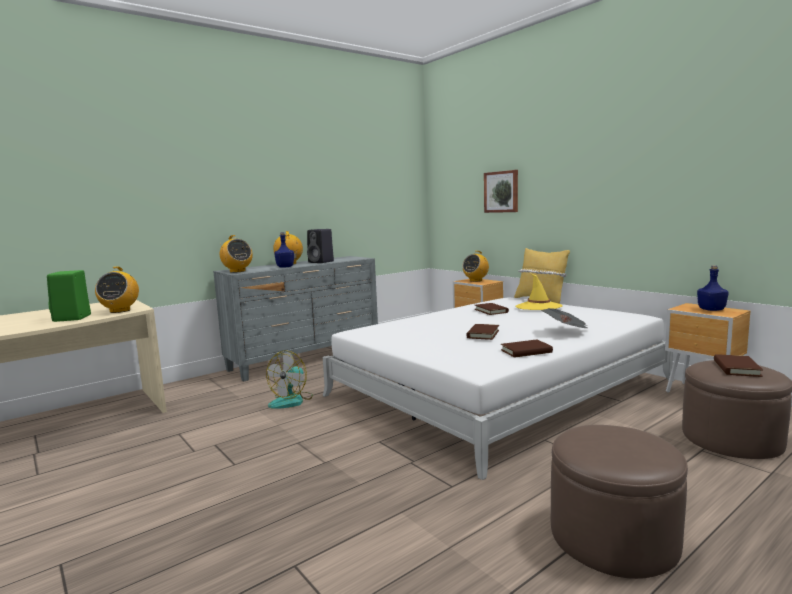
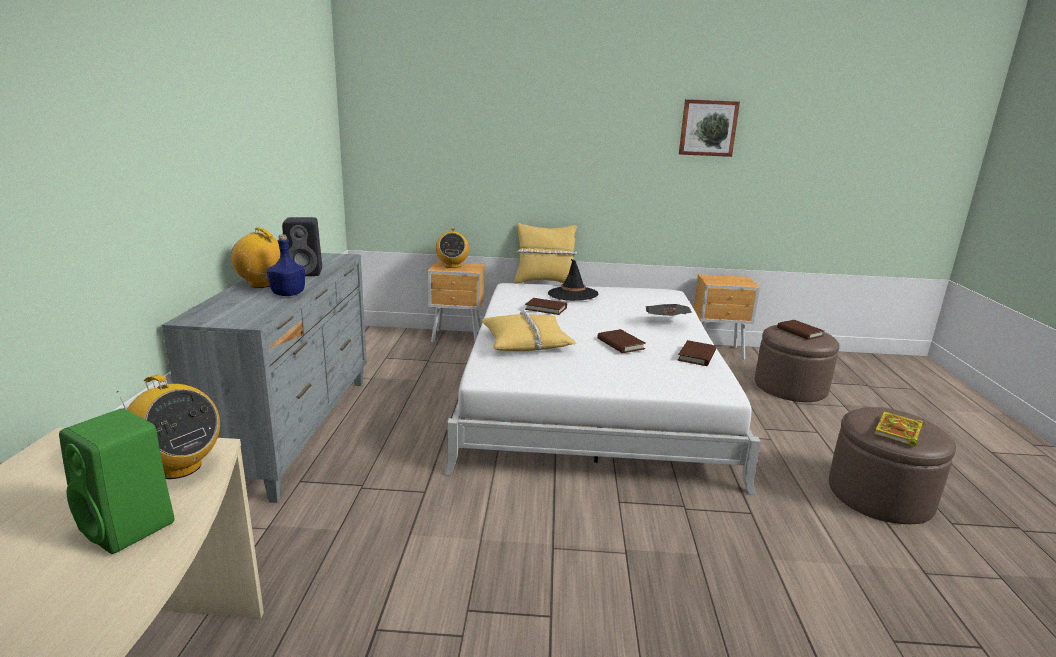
camera: 50 degrees left, 10 degrees up
(237, 271) = (232, 318): radio -> none
(292, 401) = (422, 499): fan -> none
(425, 323) = (526, 341): none -> yellow pillow
(501, 191) = (482, 152): picture -> picture (708, 128)
(538, 307) = (572, 294): yellow hat -> black hat
(596, 446) = (898, 432): none -> book
(711, 309) = (730, 280): blue bottle -> none

